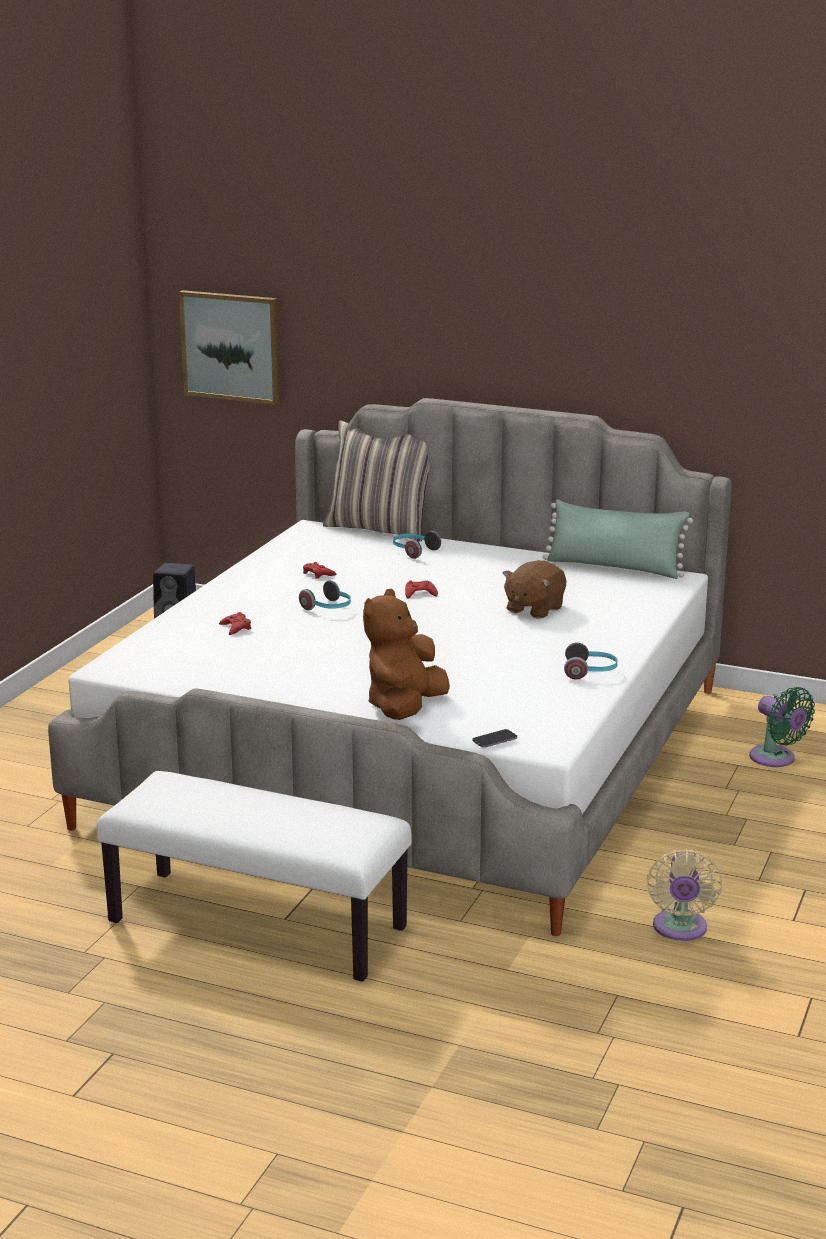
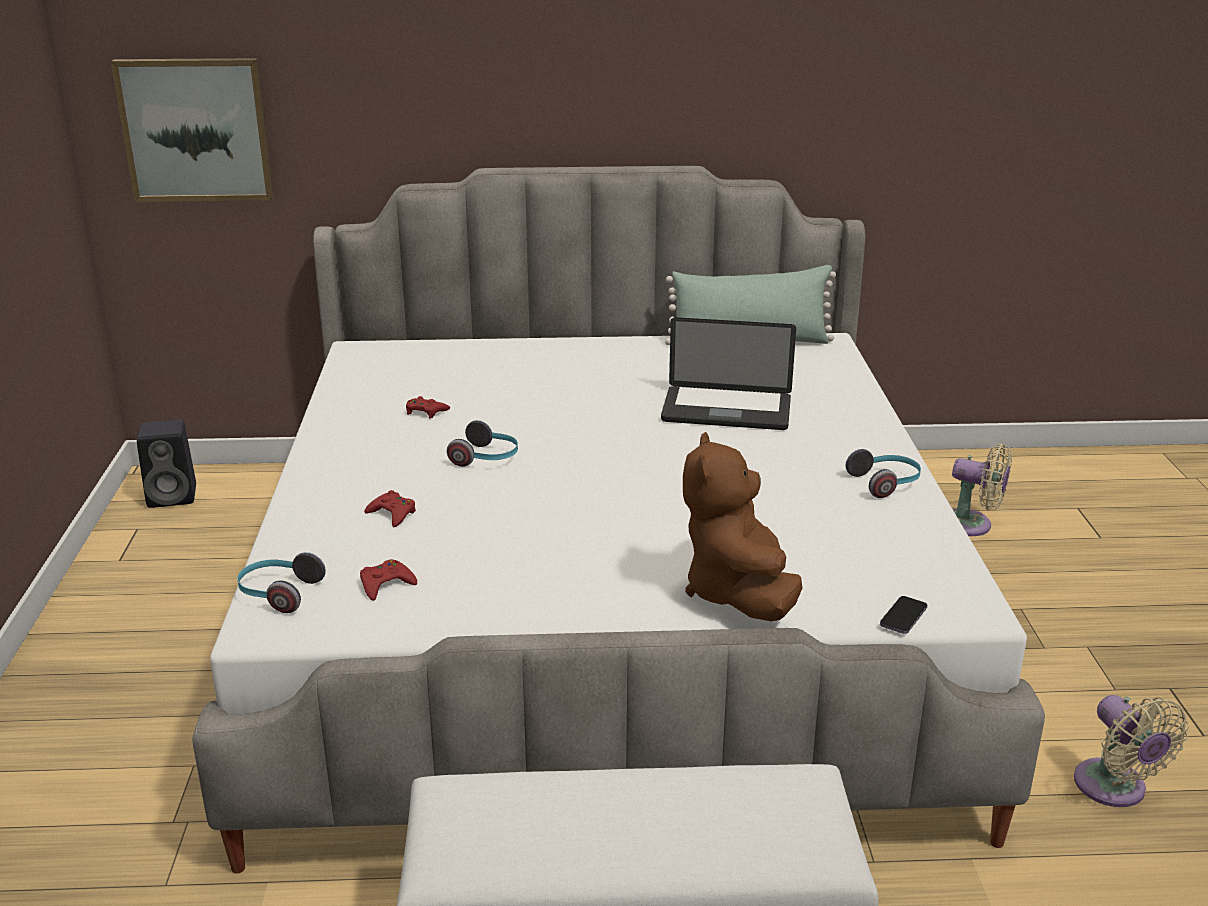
camera: 25 degrees left, 5 degrees up
(380, 529) = (442, 338): pillow -> none
(413, 551) = (510, 360): headphones -> headphones (278, 594)
(419, 593) = (576, 415): red game controller -> red game controller (386, 584)
(533, 609) = (726, 410): brown plush toy -> laptop
(776, 759) = (971, 525): green fan -> beige fan

